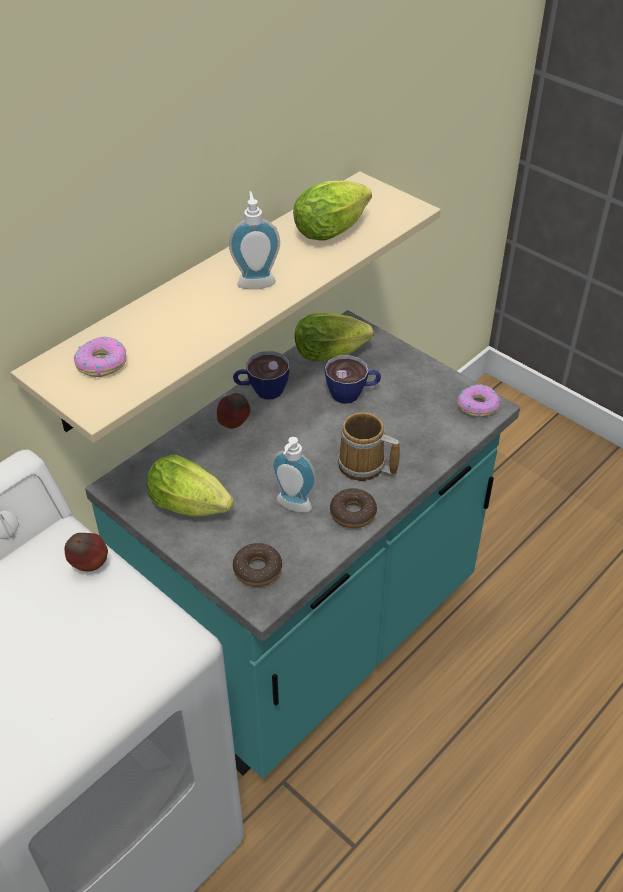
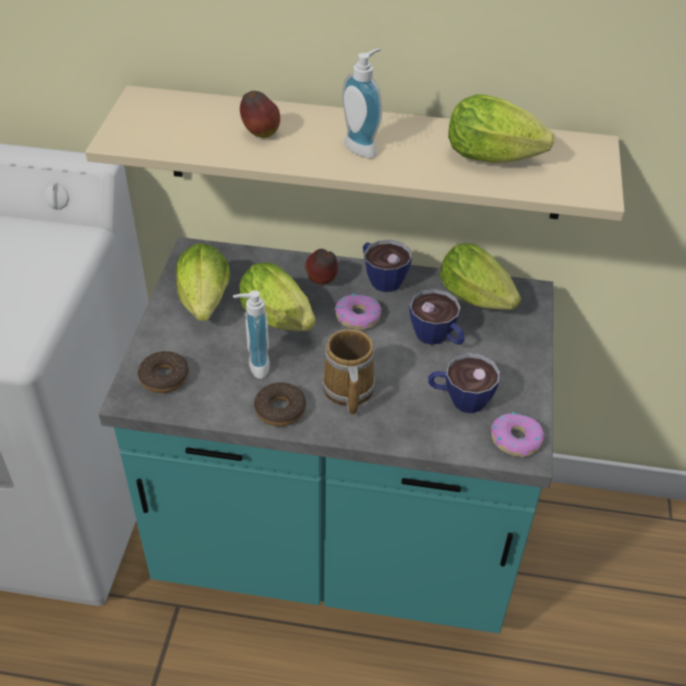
camera: 55 degrees right, 0 degrees up
(90, 566) = (60, 264): apple -> apple (260, 134)
(101, 363) = (173, 118): donut -> donut (357, 316)
(256, 469) = (281, 321): none -> lettuce
(420, 413) = (459, 399): none -> cup

